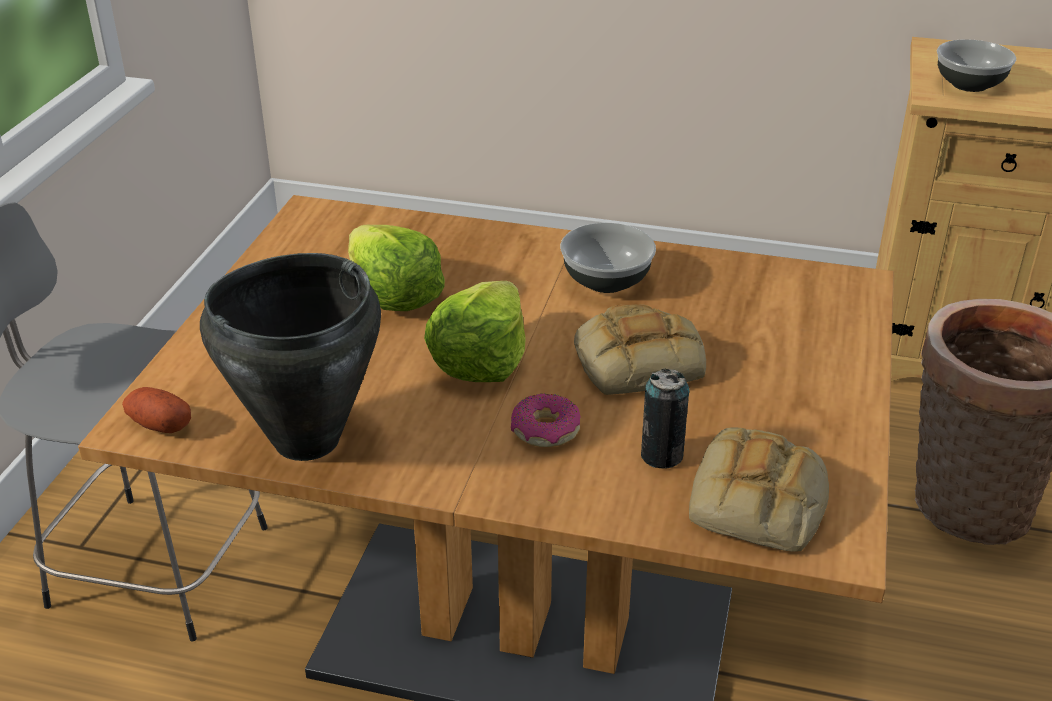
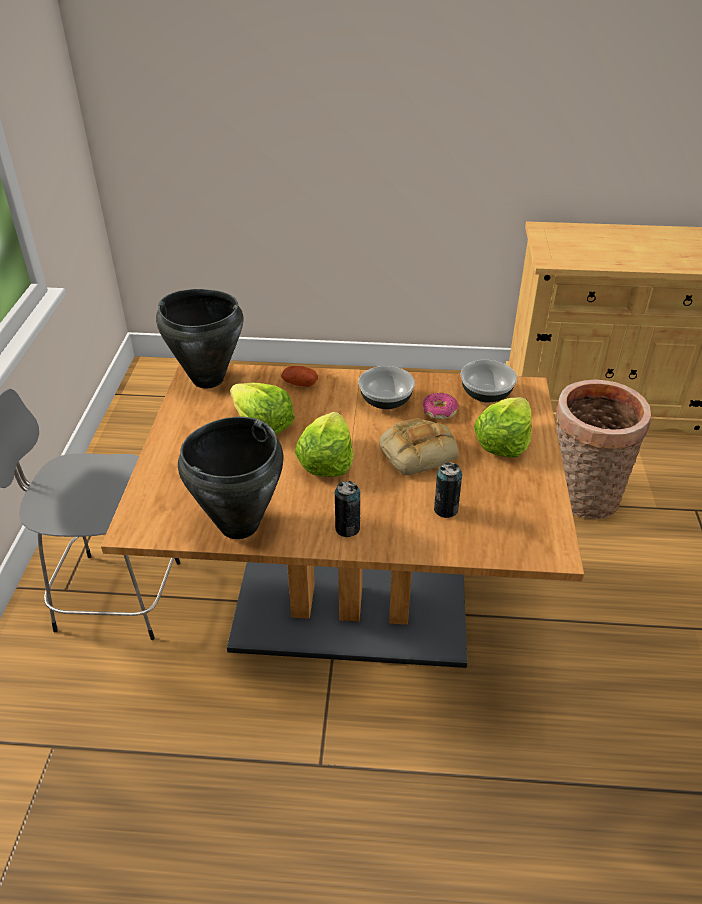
camera: 10 degrees left, 5 degrees up
(159, 424) = (147, 526): potato -> potato (299, 384)
(328, 222) = (207, 379): none -> black cooking pot
(484, 465) = (347, 528): none -> can
(545, 431) = (376, 502): donut -> donut (439, 411)
(759, 503) = (506, 532): bread -> none
(790, 361) = (503, 442): none -> lettuce
(969, 84) = (565, 252): bowl -> bowl (486, 394)

